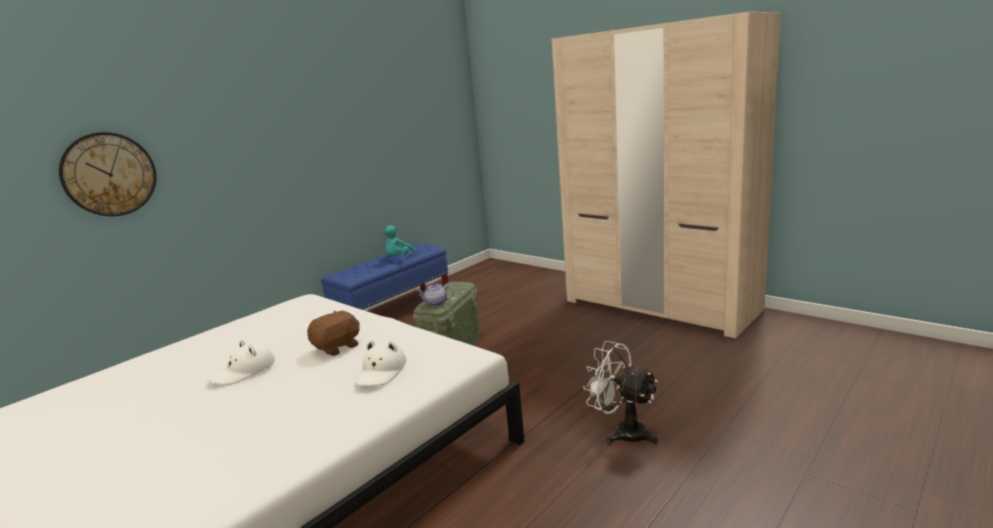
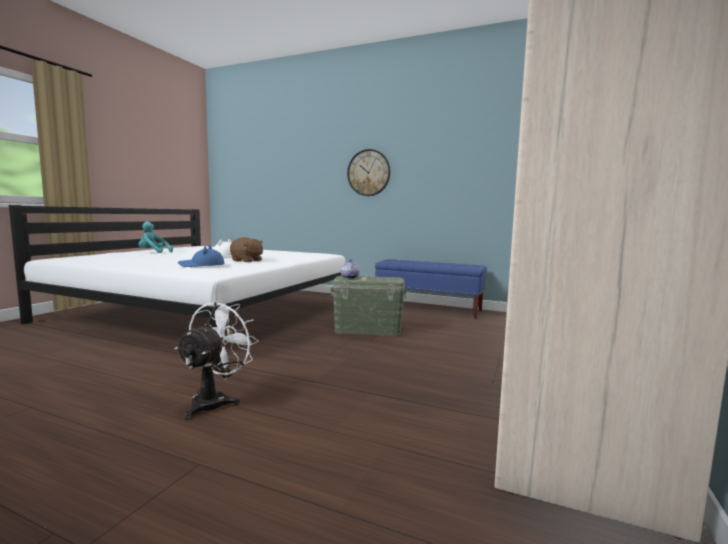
camera: 70 degrees right, 10 degrees down
(109, 174) = (295, 164): wall clock -> wall clock (368, 173)
(381, 372) = (202, 265): white hat -> blue hat
(398, 258) = (438, 264): turquoise plush toy -> turquoise plush toy (153, 252)

